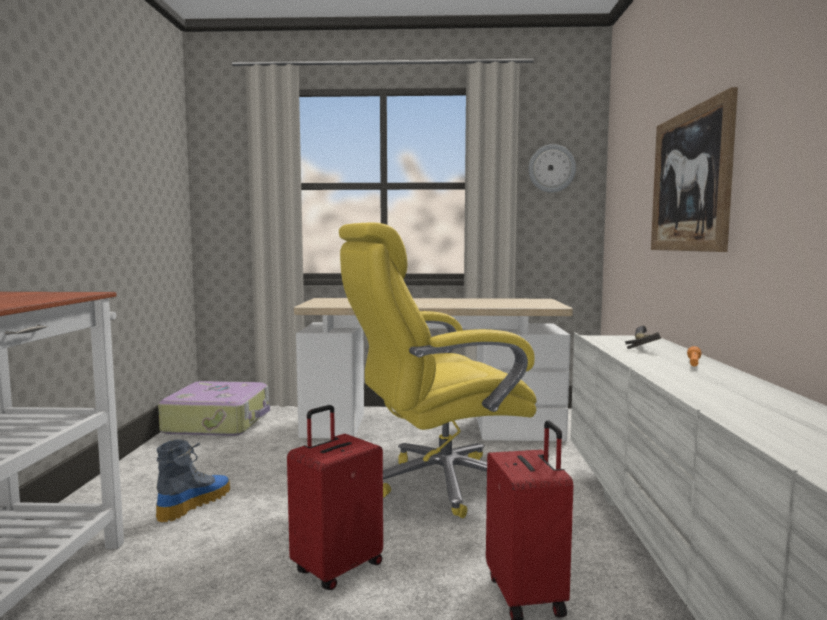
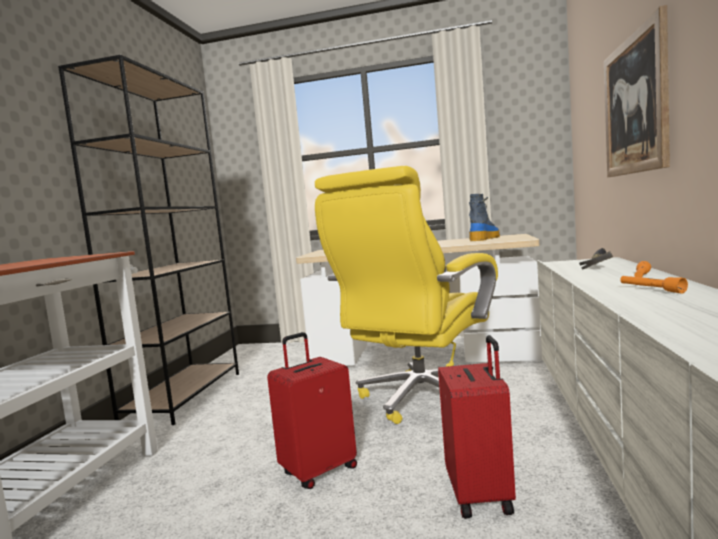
camera: 10 degrees right, 0 degrees up
(142, 471) = (184, 396): none -> beige bookcase
(194, 503) = (217, 420): boot -> boot (484, 239)
(219, 422) = (250, 356): suitcase -> none
(436, 485) = (417, 401): yellow office chair -> yellow office chair turned 45 degrees counterclockwise
(551, 168) = (518, 117): wall clock -> none
(711, 380) = (651, 289): none -> orange flashlight

